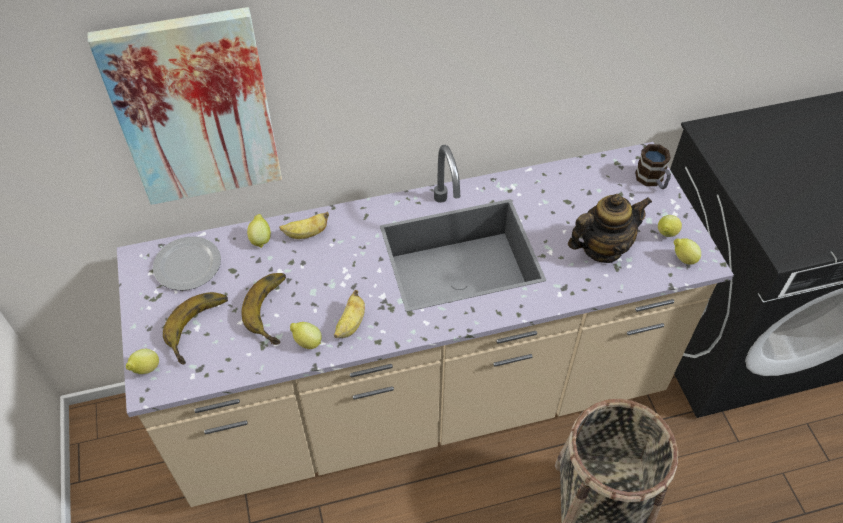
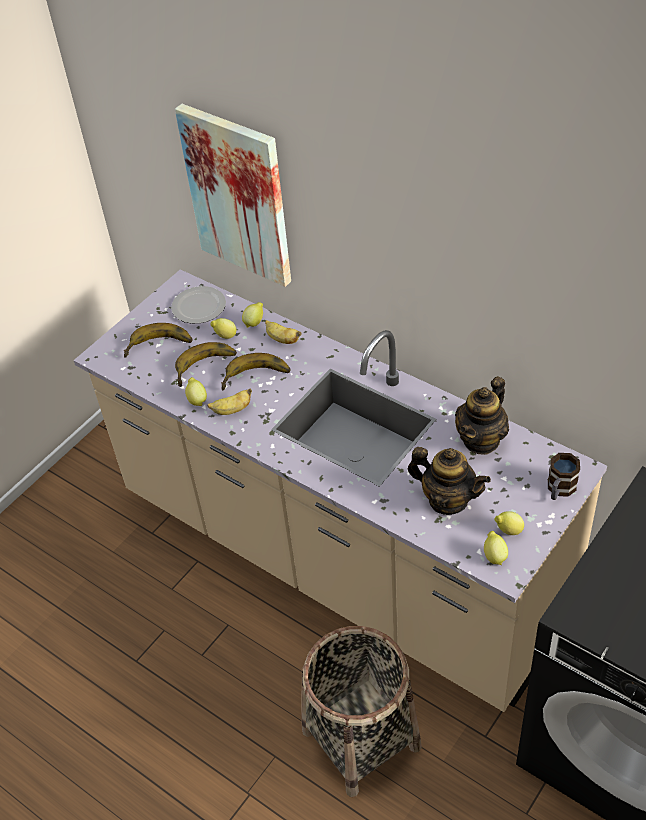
camera: 55 degrees right, 5 degrees down
(146, 369) = (108, 346): lemon -> lemon (225, 336)
(332, 282) = (256, 378): none -> banana
(560, 188) = (481, 440): none -> teapot

